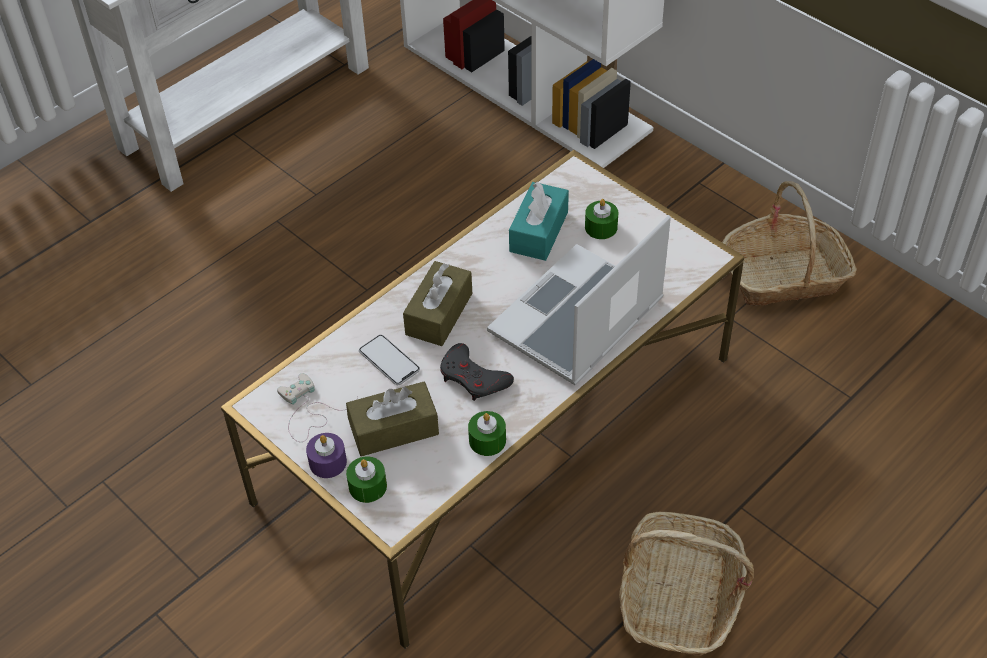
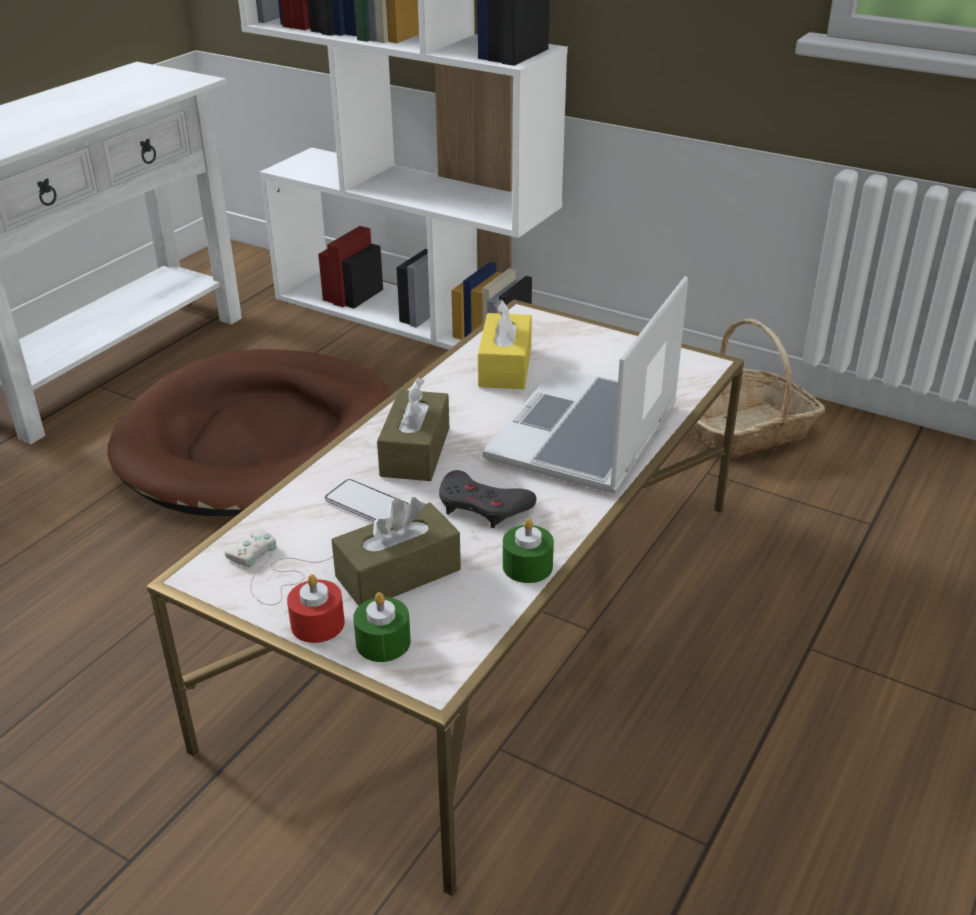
camera: 15 degrees left, 15 degrees down
(328, 462) = (317, 624): purple candle -> red candle
(356, 218) = (259, 441): none -> brown dog bed
(539, 232) = (505, 366): turquoise tissue box -> yellow tissue box
(601, 227) = (574, 355): green candle -> none
(679, 597) = (786, 759): basket -> none

